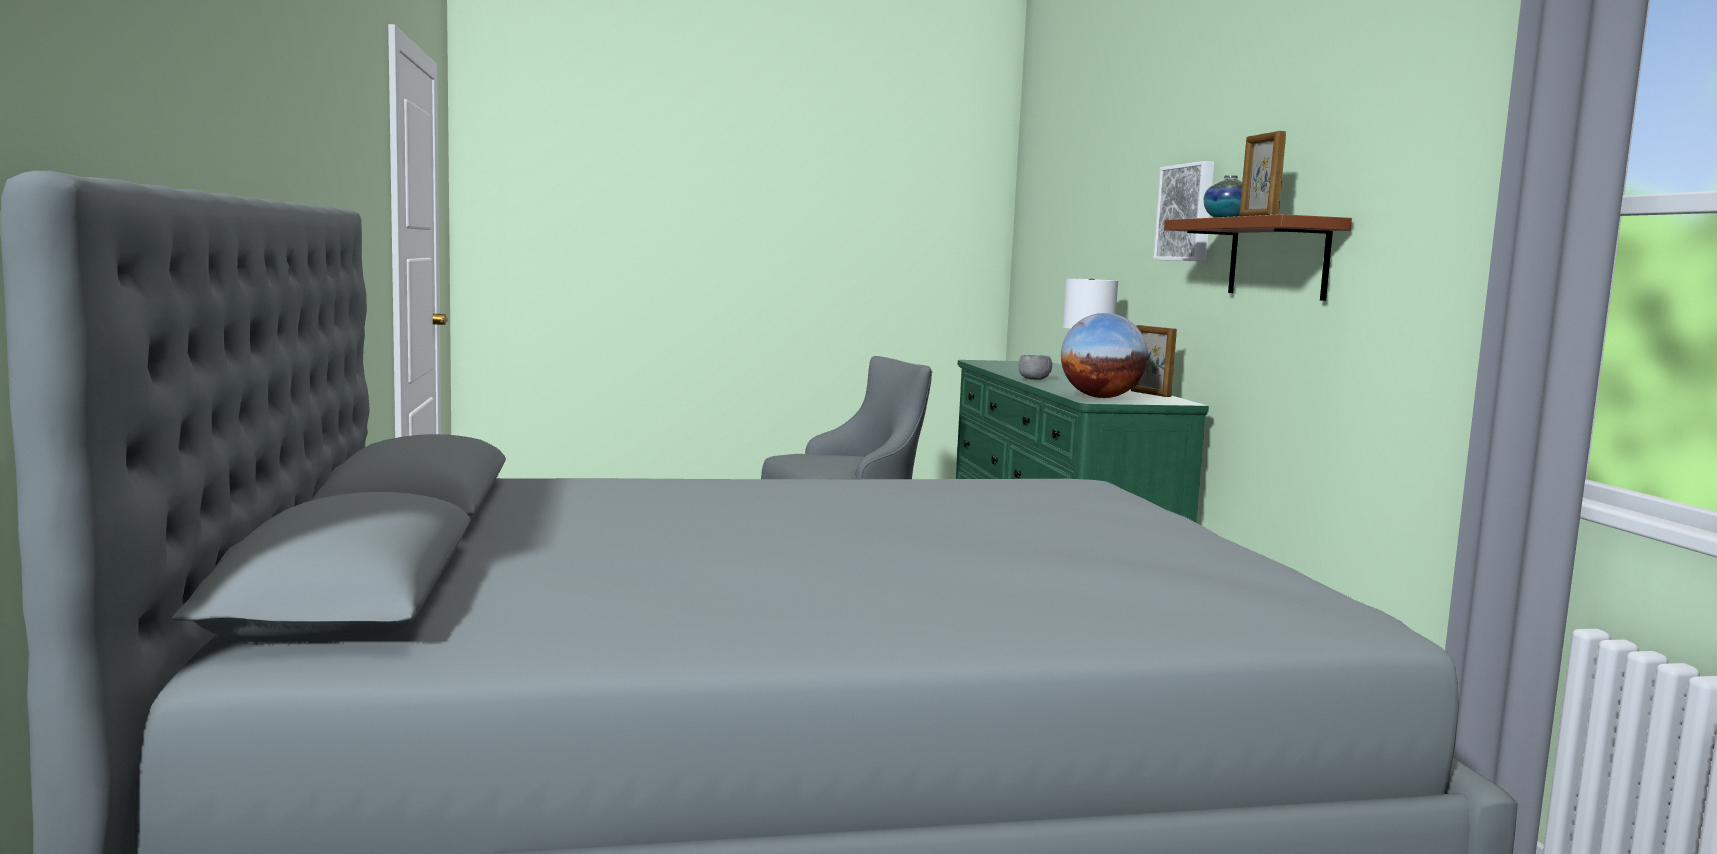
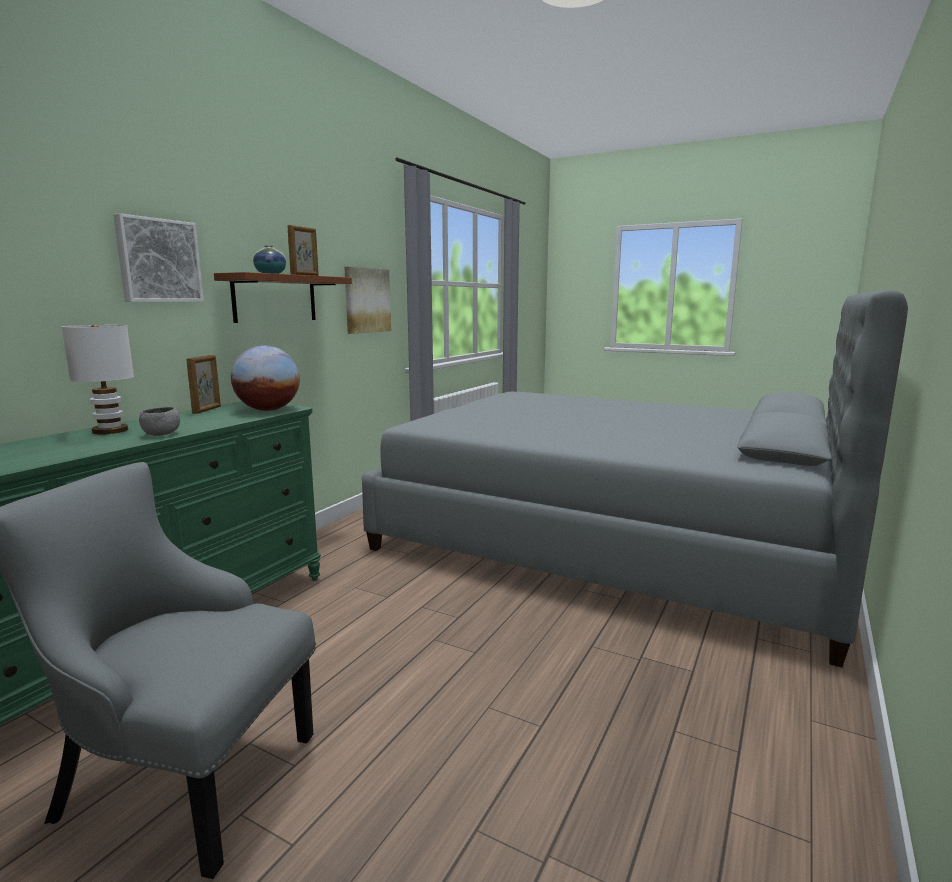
camera: 140 degrees left, 5 degrees up
(1440, 265) = (366, 300): none -> picture

